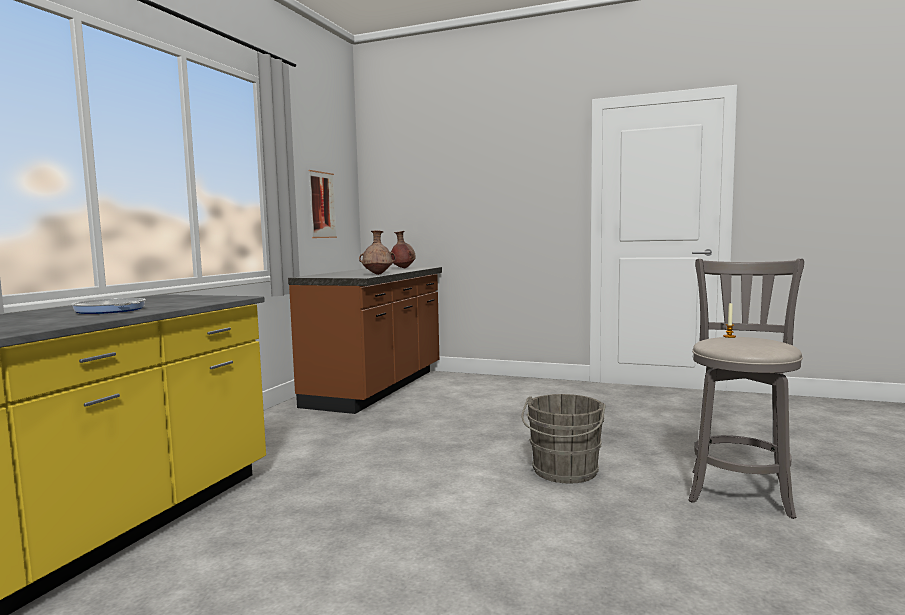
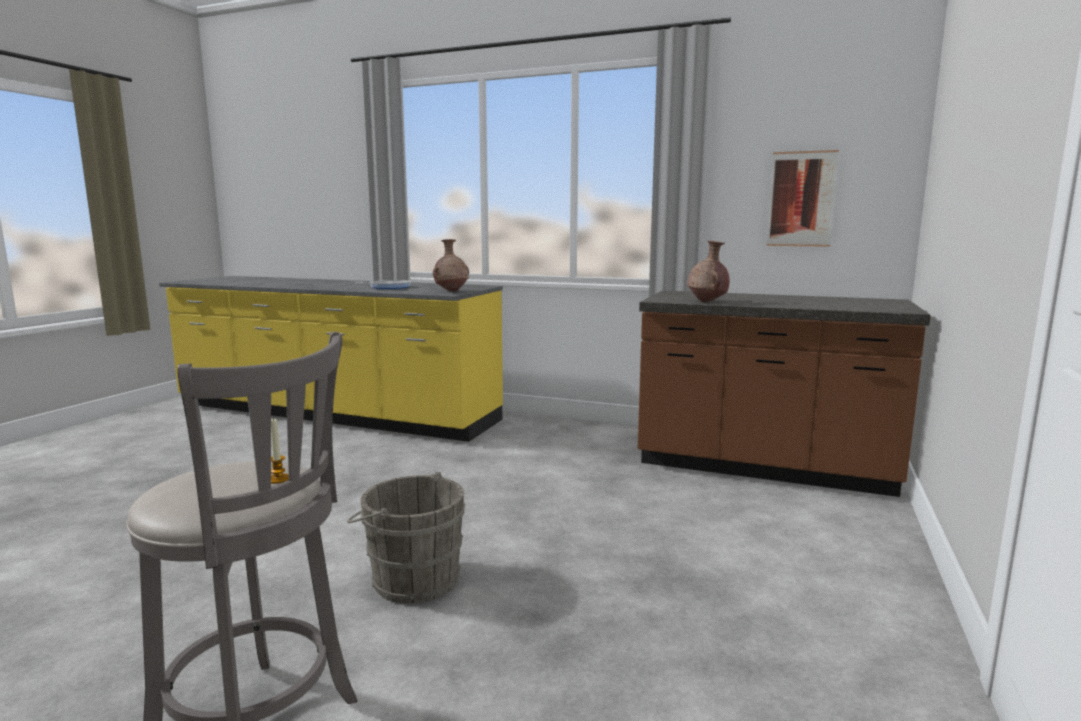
camera: 90 degrees right, 5 degrees up
(403, 268) = (858, 305): brown vase -> brown vase (452, 291)

